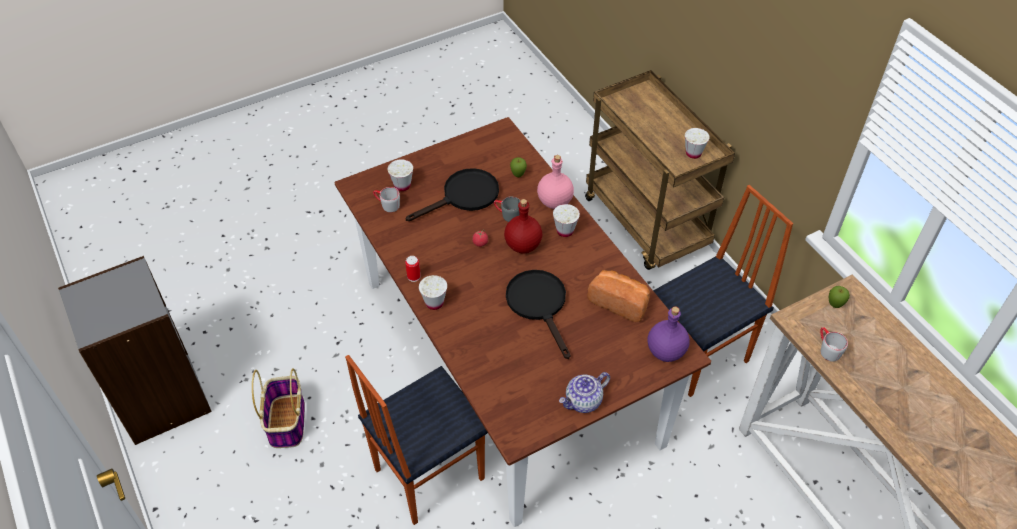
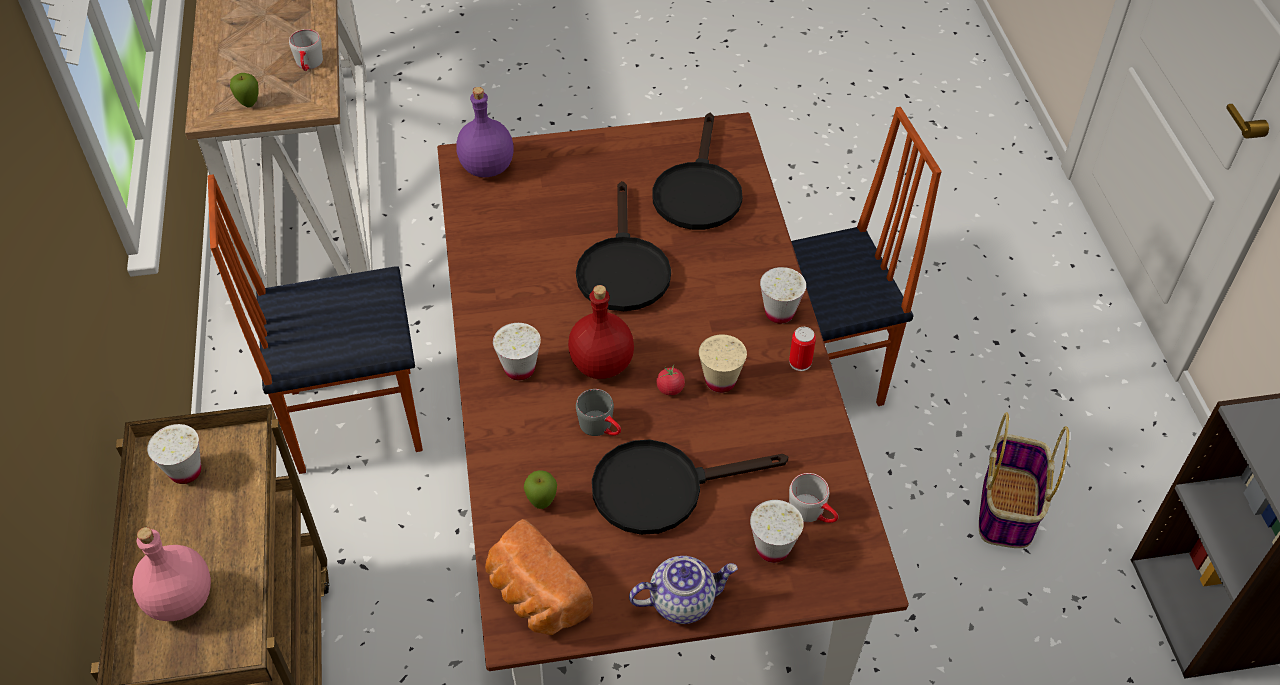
camera: 160 degrees left, 0 degrees up
(454, 254) = (720, 381): none -> beige cup
(517, 375) = (697, 191): none -> black frying pan
(555, 201) = (504, 428): pink bottle -> pink bottle (179, 599)
(583, 402) = (627, 143): teapot -> teapot (682, 600)
(620, 302) = (505, 241): bread -> bread (534, 597)

